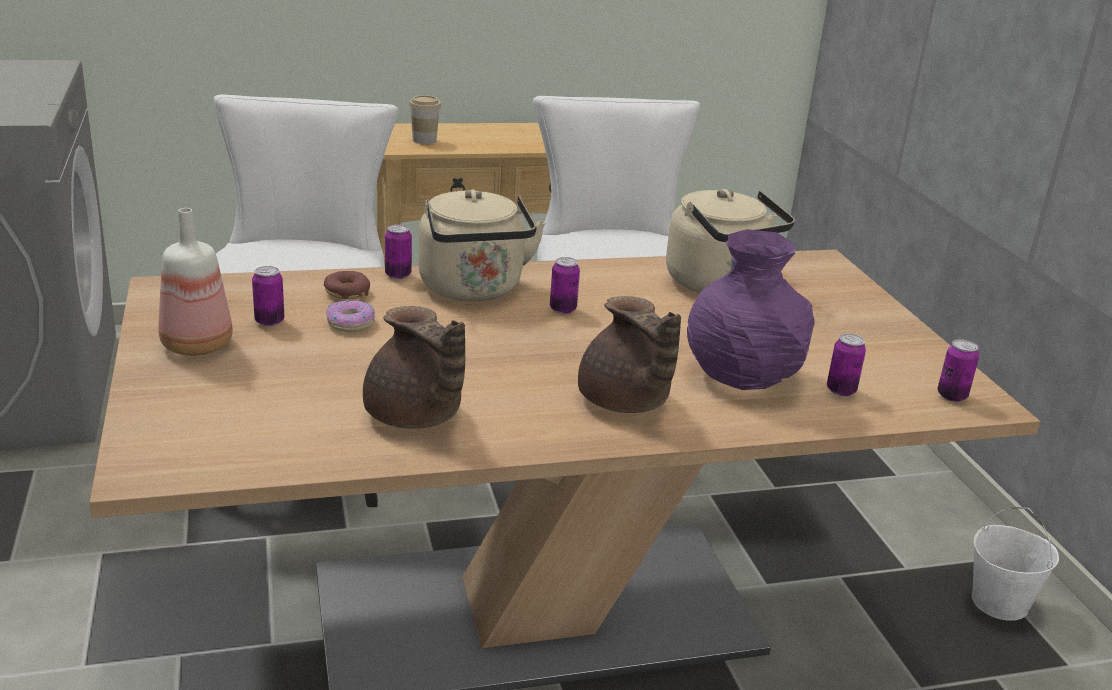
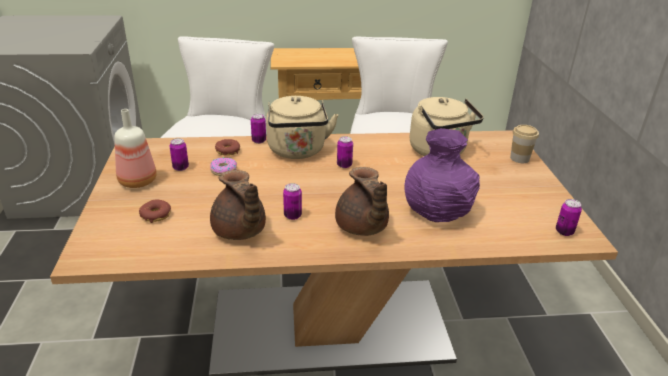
camera: 10 degrees right, 5 degrees up
(252, 397) = (156, 215): none -> donut
(424, 140) = (300, 58): cup -> cup (519, 158)
(841, 390) = (495, 225): can -> can (292, 215)
(999, 602) = (601, 341): white bucket -> none

